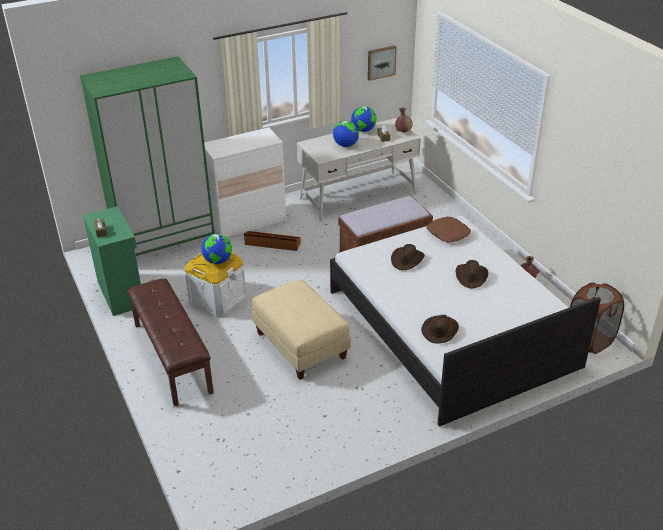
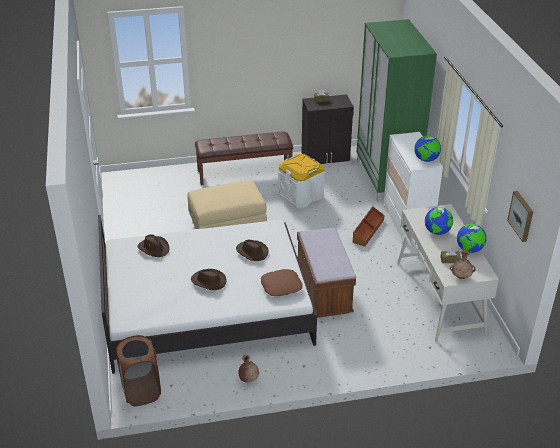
camera: 105 degrees right, 0 degrees up
(122, 293) = (326, 157): green cabinet -> black cabinet
(218, 261) = (298, 165): globe -> globe (426, 160)

